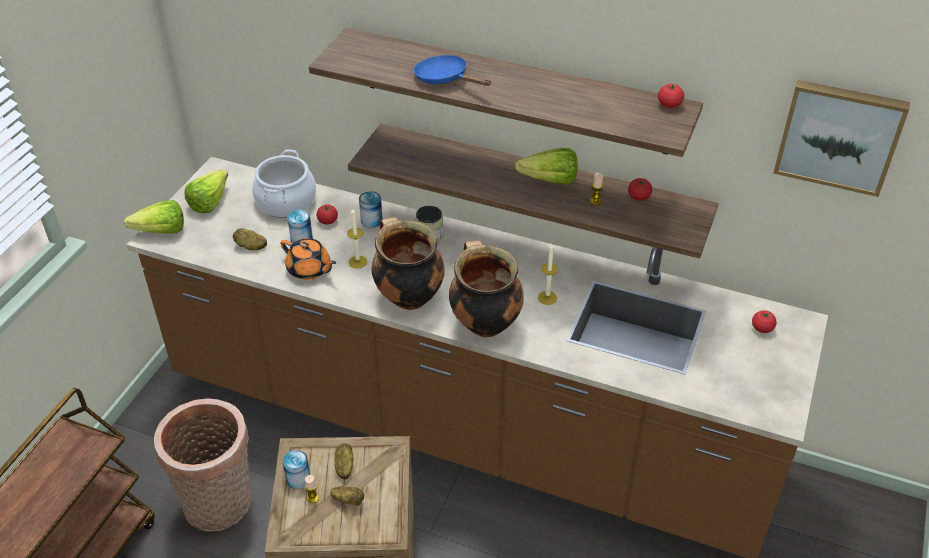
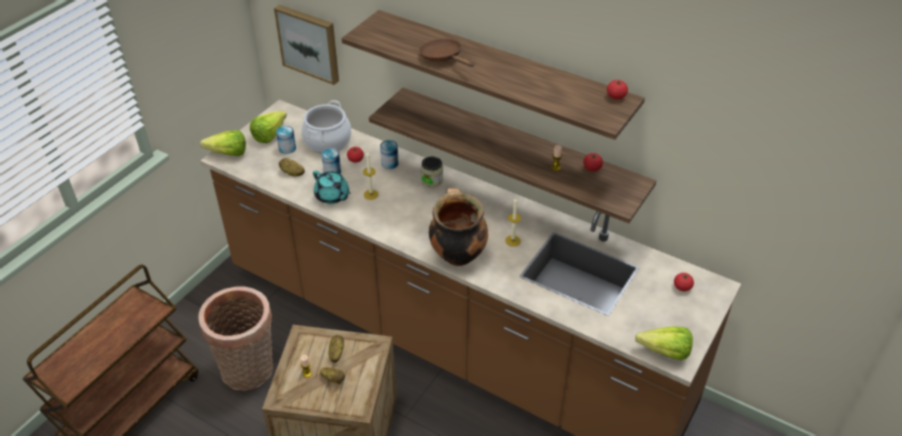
camera: 10 degrees right, 0 degrees up
(298, 479) = (299, 357): can -> can (287, 148)
(309, 270) = (332, 196): orange teapot -> turquoise teapot
(407, 296) = (403, 226): cooking pot -> none
(445, 79) = (443, 58): blue frying pan -> brown frying pan
(545, 180) = (520, 146): lettuce -> lettuce (660, 351)
(839, 135) = (750, 136): picture -> picture (309, 43)

